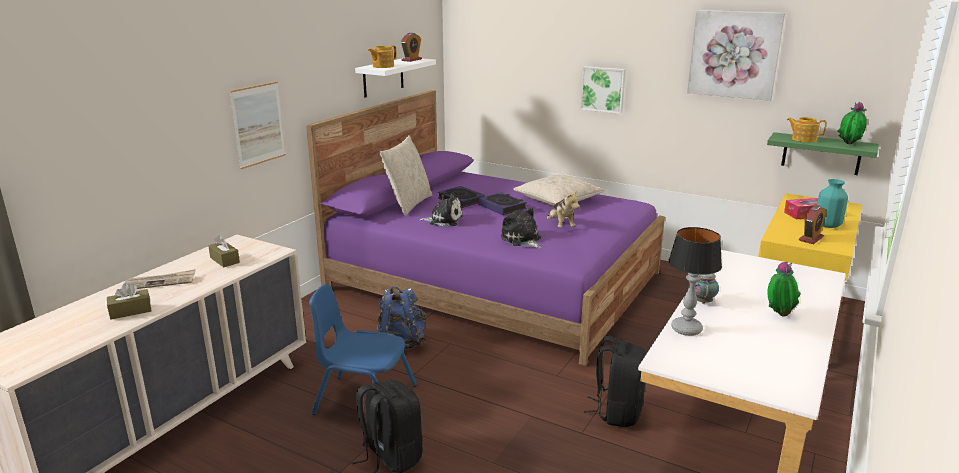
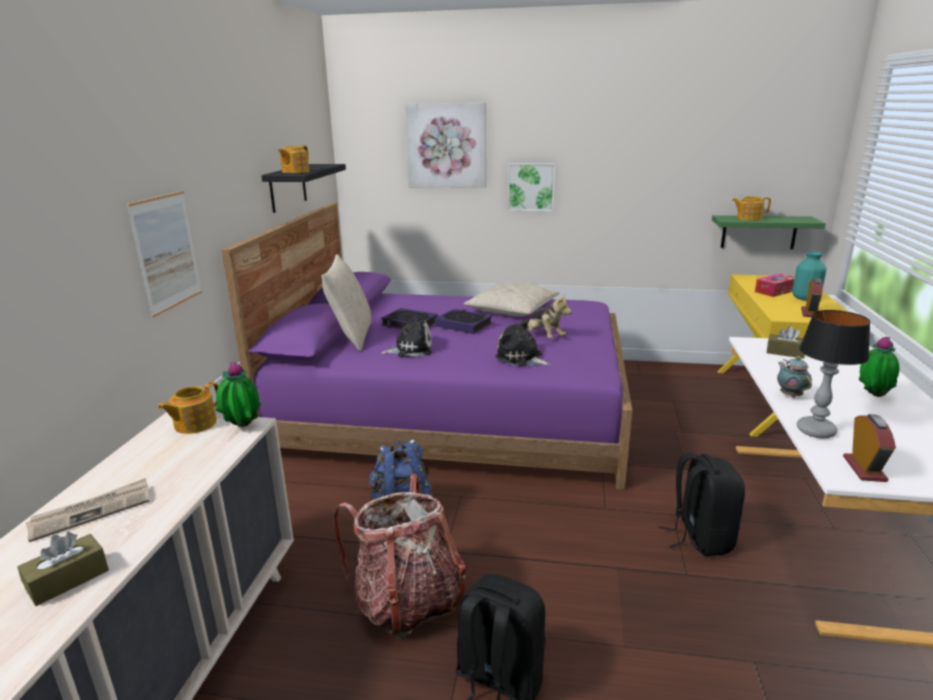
camera: 20 degrees left, 0 degrees up
(224, 260) = (178, 453): brown tissue box -> brown tissue box (785, 352)
(245, 245) = (194, 424): none -> teapot
(365, 400) = (408, 601): blue chair -> backpack
(383, 77) = (288, 187): white shelf -> black shelf
(411, 60) = (318, 165): alarm clock -> alarm clock (864, 469)
(734, 54) = (670, 138): picture -> picture (446, 146)
(848, 144) = (792, 219): potted plant -> potted plant (242, 428)

